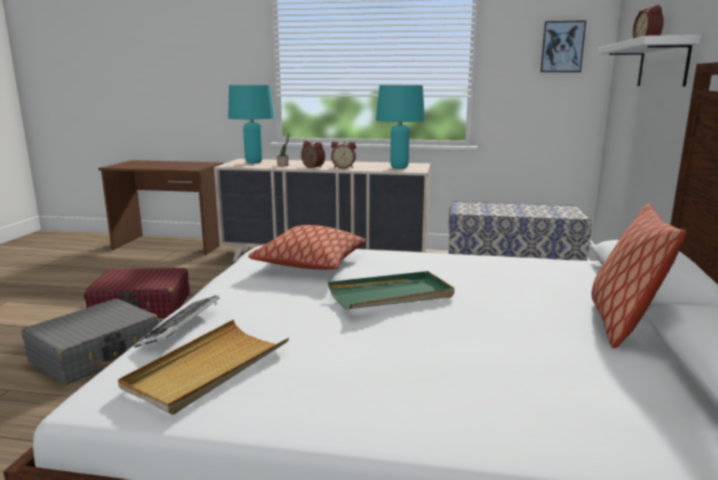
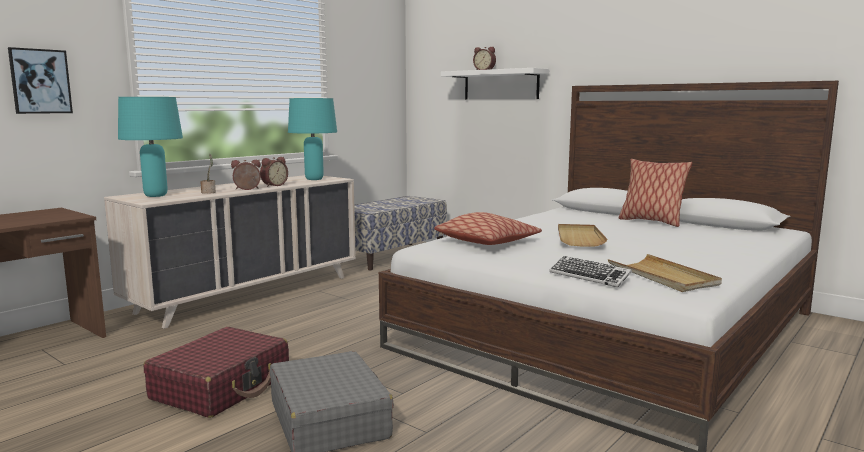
camera: 60 degrees left, 5 degrees down
(391, 295) = (579, 237): green tray -> beige tray
(562, 47) = (379, 68): picture -> picture (40, 81)

